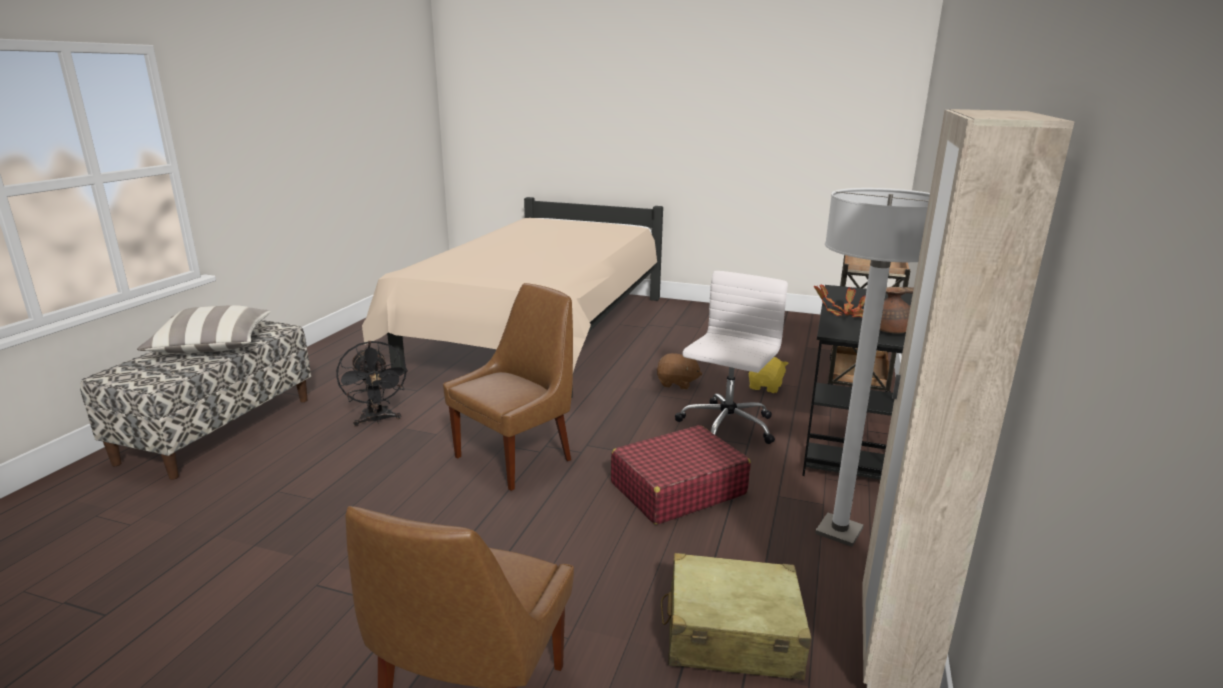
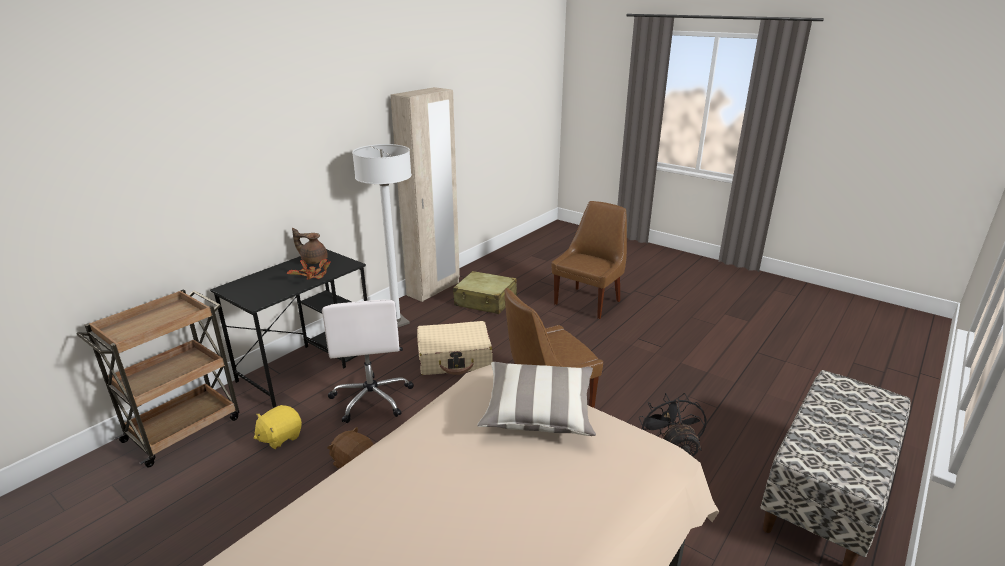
camera: 160 degrees left, 5 degrees up
(212, 345) = (844, 433): pillow -> pillow (538, 412)
(677, 489) = (455, 358): red suitcase -> beige suitcase
(726, 426) = (372, 398): white office chair -> white office chair turned 60 degrees counterclockwise

